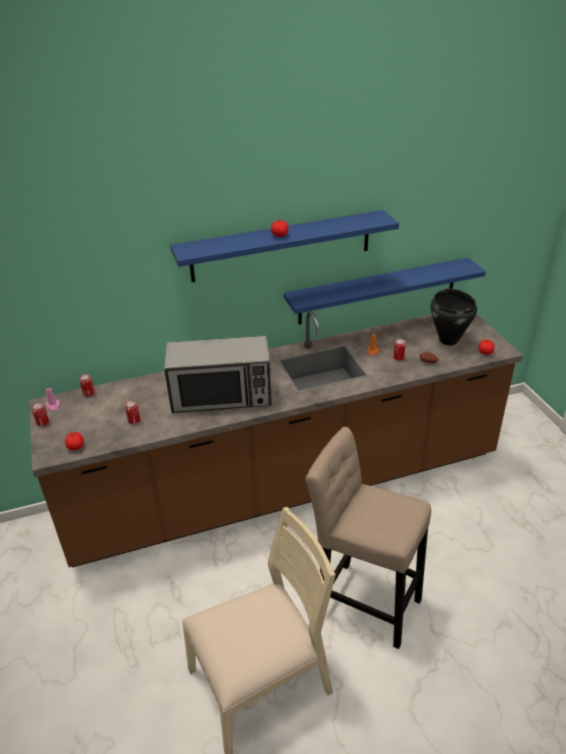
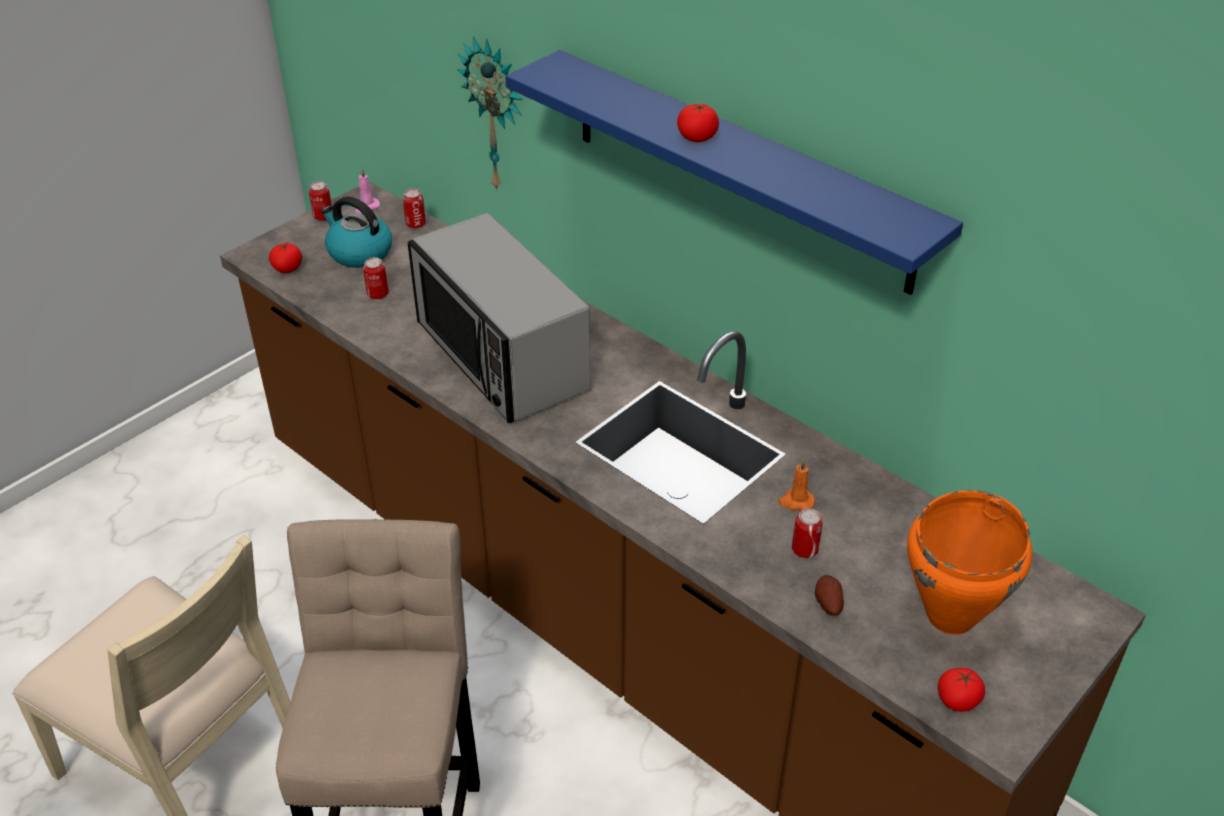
camera: 60 degrees right, 5 degrees up
(91, 418) = (359, 252): none -> kettle
(128, 302) = (497, 115): none -> wall clock
(378, 291) = (925, 405): blue shelf -> none
(448, 340) = (952, 616): black cooking pot -> orange cooking pot

